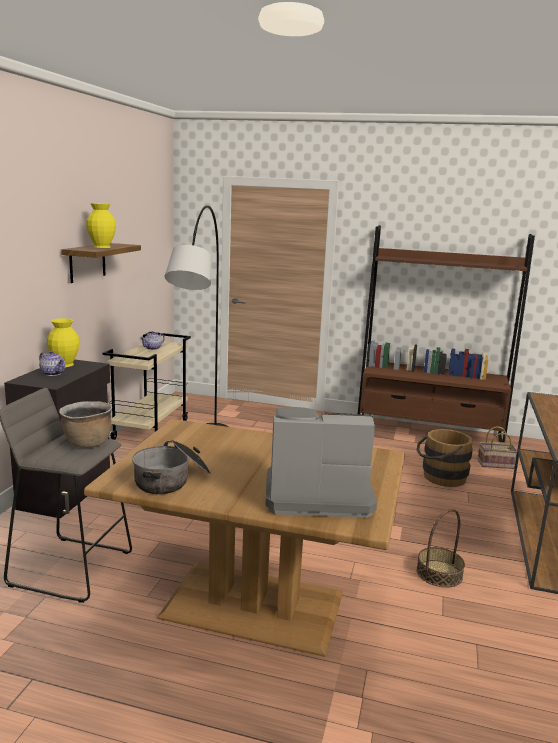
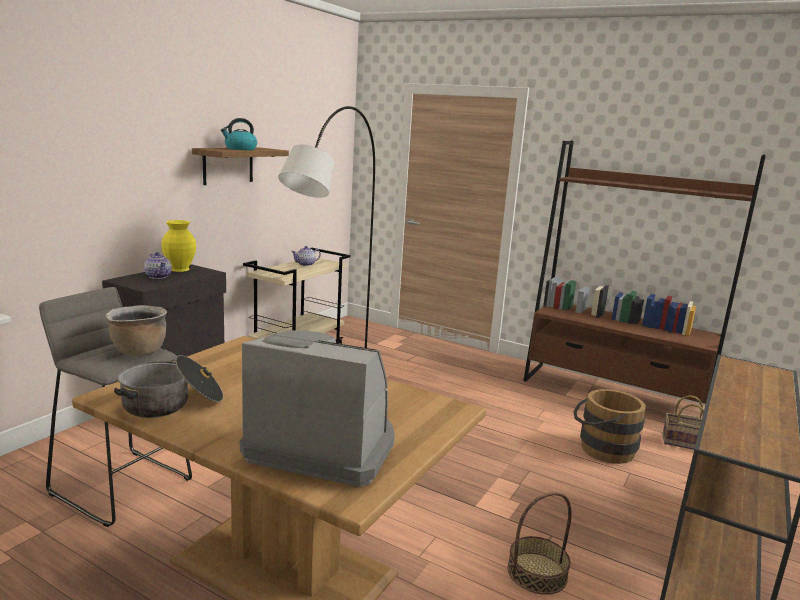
camera: 15 degrees right, 0 degrees up
(102, 247) = (240, 149): yellow vase -> kettle

